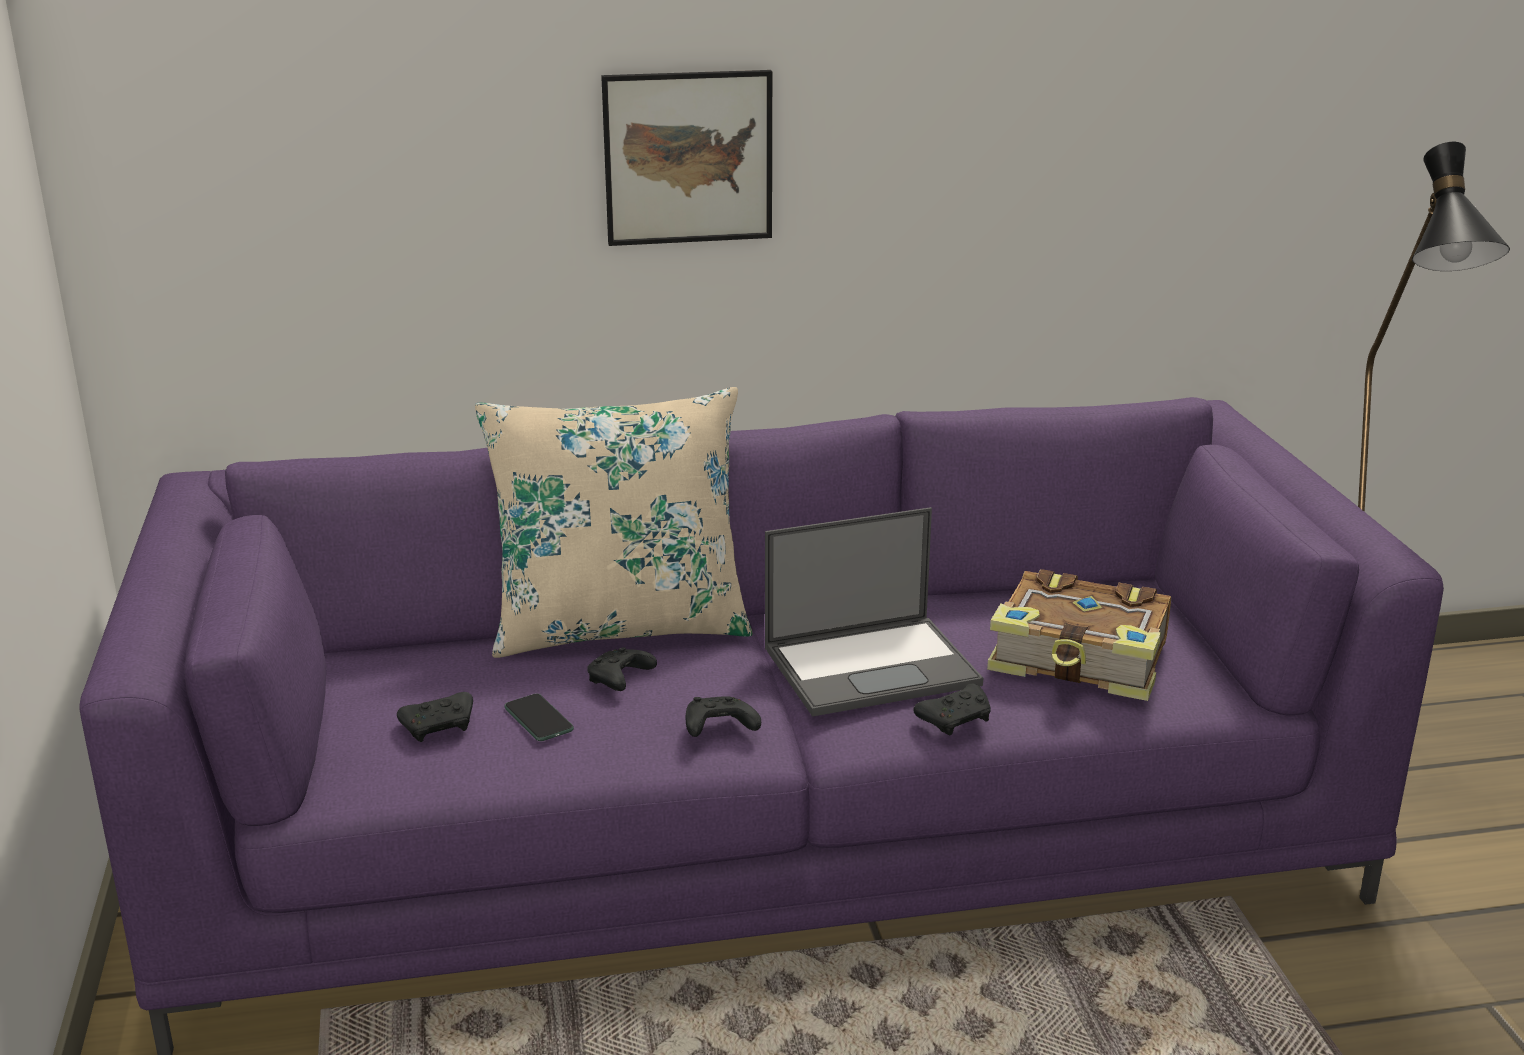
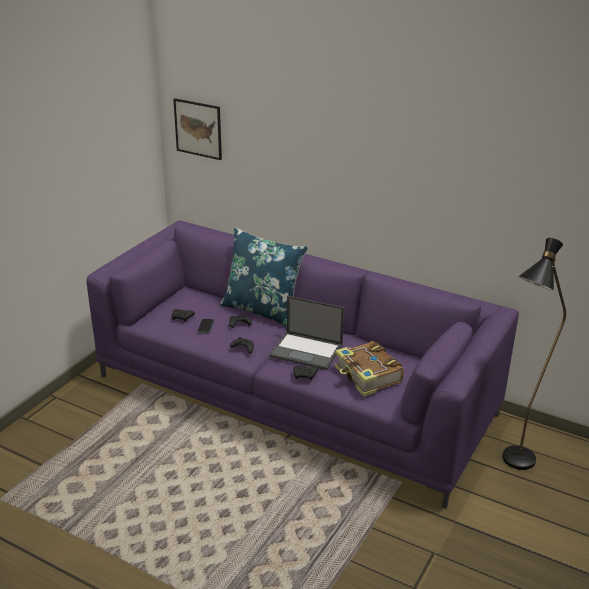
camera: 40 degrees right, 5 degrees up
(620, 626) = (262, 310): beige pillow -> blue pillow
(688, 157) = (329, 165): picture -> picture (198, 128)

